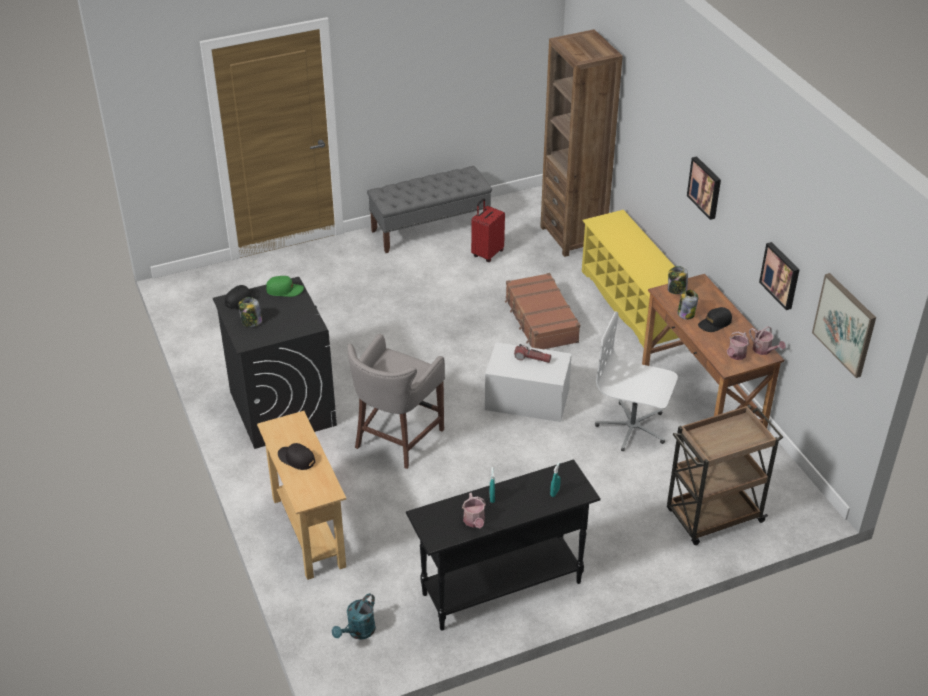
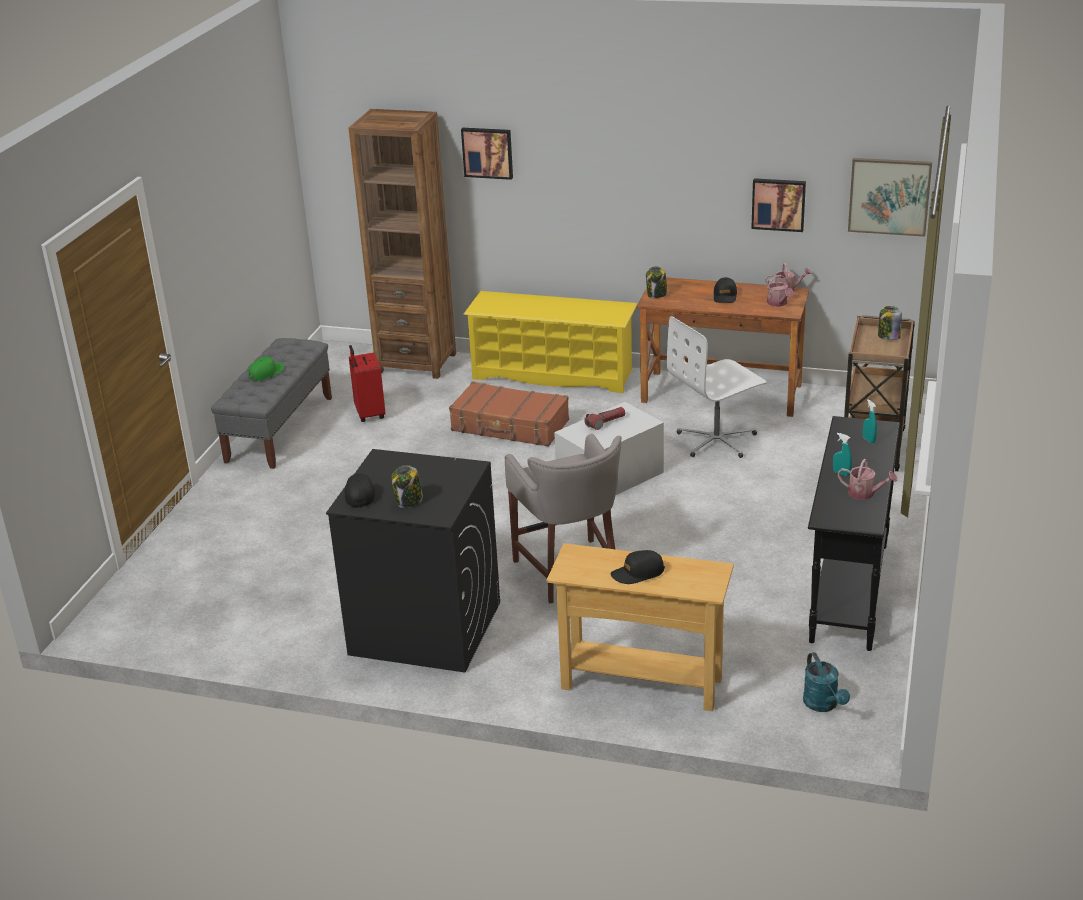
camera: 50 degrees left, 10 degrees down
(284, 290) = (384, 464): green cap -> green cap (266, 373)
(686, 314) = (695, 303): jar -> jar (888, 336)
(705, 187) = (627, 181): picture -> picture (488, 152)

